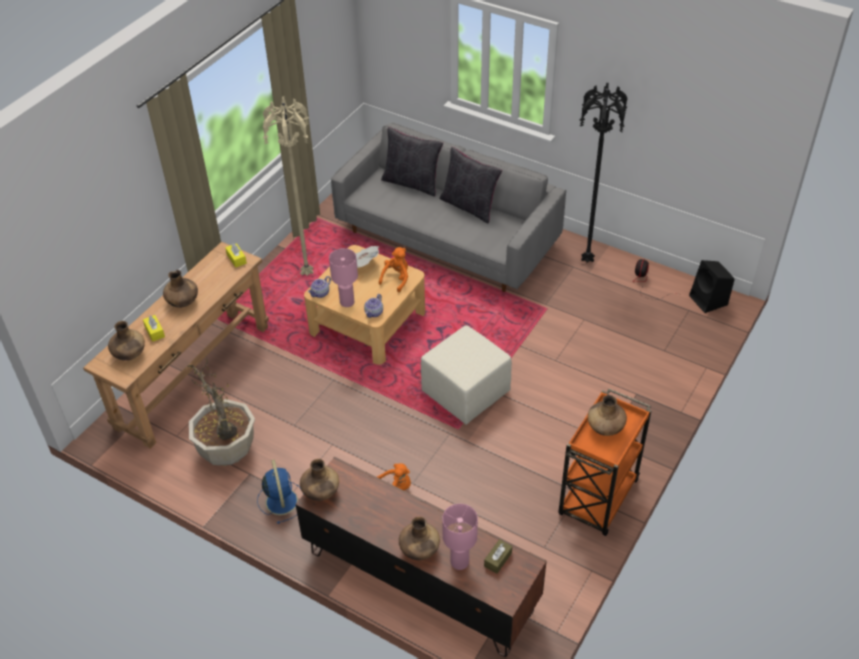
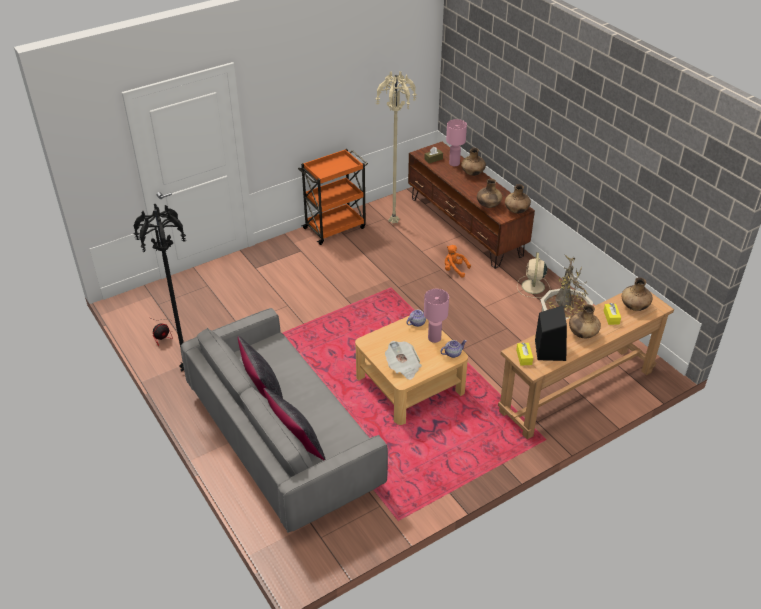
camera: 155 degrees left, 5 degrees down
(281, 500) = (533, 287): blue fan -> beige fan
(306, 274) = (441, 452): beige floor lamp -> beige floor lamp (395, 222)
(396, 278) = (381, 344): orange plush toy -> none
(466, 392) = (368, 307): beige ottoman -> none
(605, 427) = (333, 169): brown vase -> brown vase (488, 205)
(709, 301) = (135, 305): black speaker -> black speaker (549, 349)

